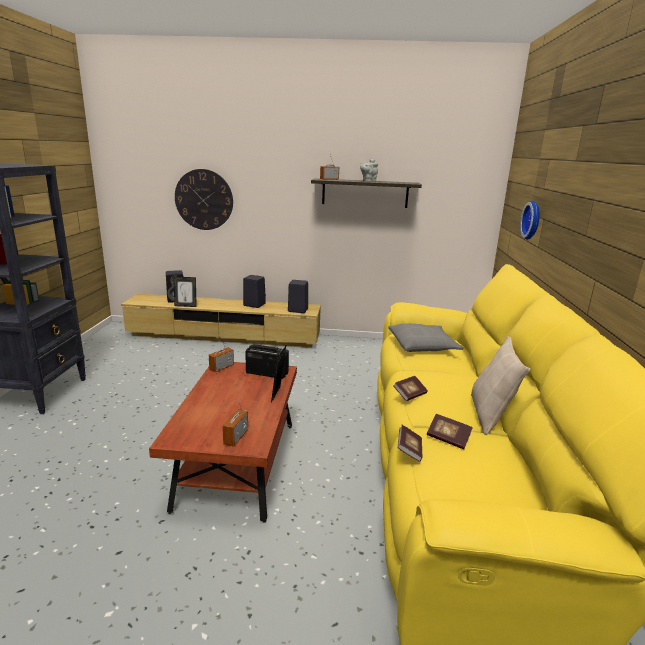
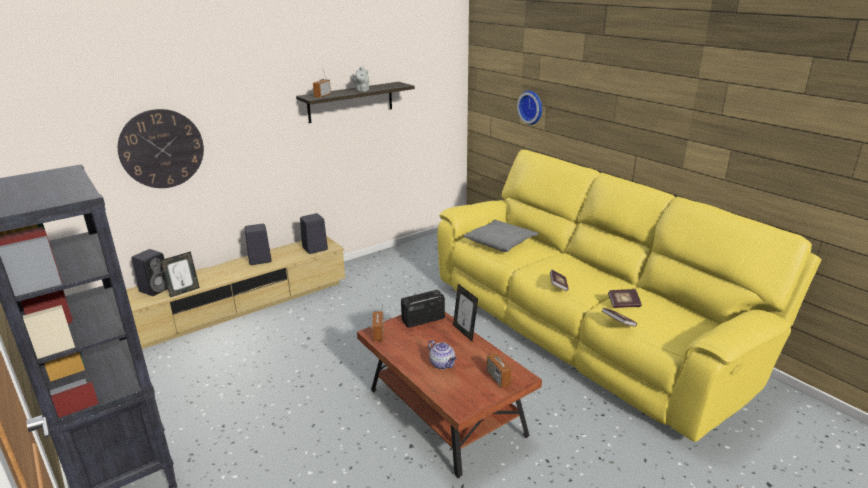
camera: 40 degrees left, 5 degrees up
(220, 406) = (443, 364): none -> teapot
(490, 415) = (613, 277): beige pillow -> none

